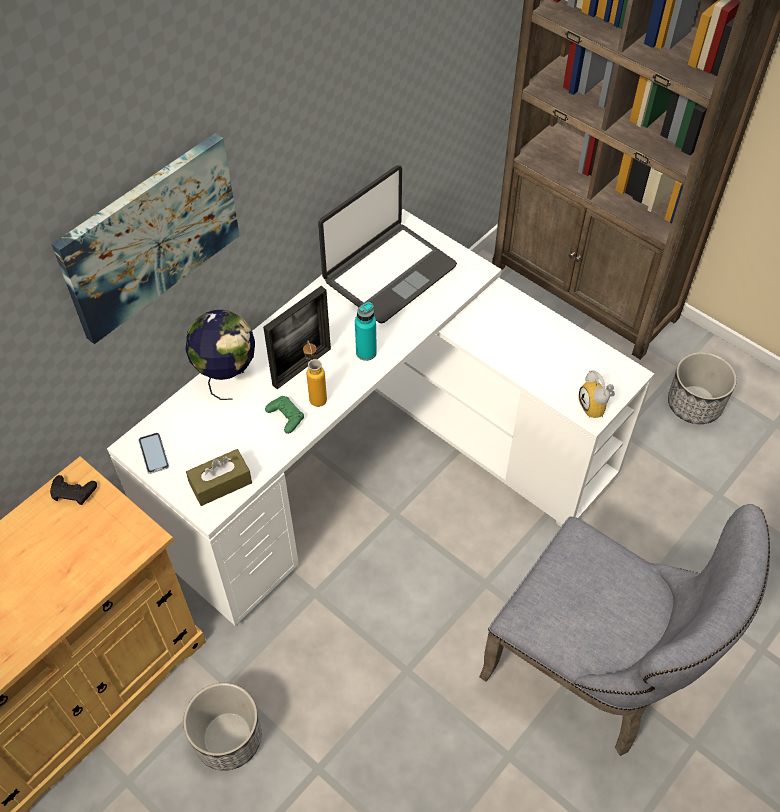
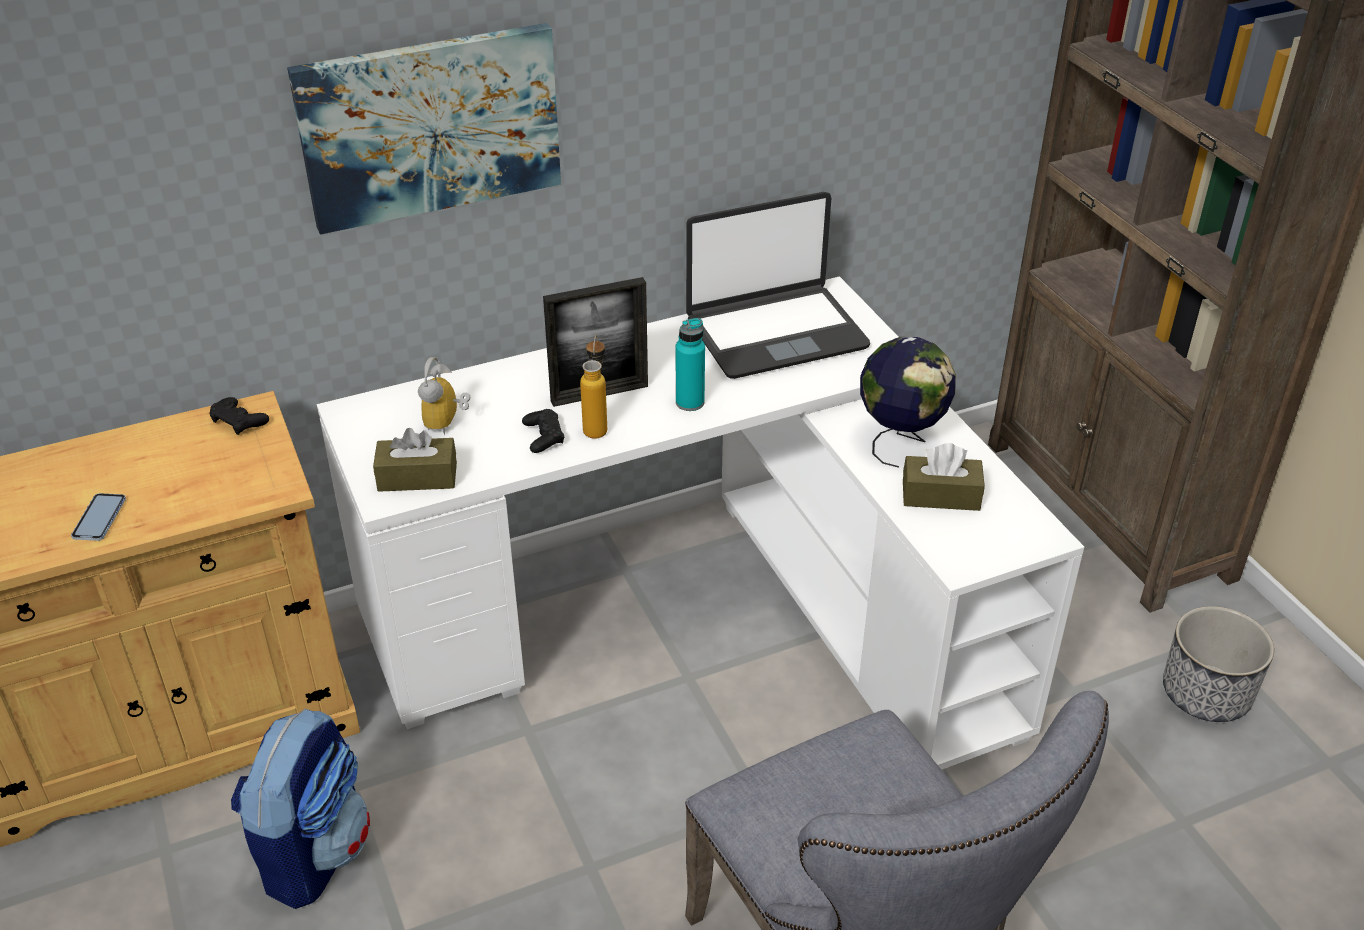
camera: 25 degrees right, 15 degrees down
(153, 453) = (363, 425): phone -> phone (99, 518)
(227, 377) = (503, 377): globe -> globe (900, 442)
(227, 738) = (314, 852): planter -> backpack
(286, 416) = (543, 436): green game controller -> black game controller
(554, 366) = (940, 495): none -> brown tissue box
(596, 407) = (971, 558): alarm clock -> alarm clock (447, 424)

